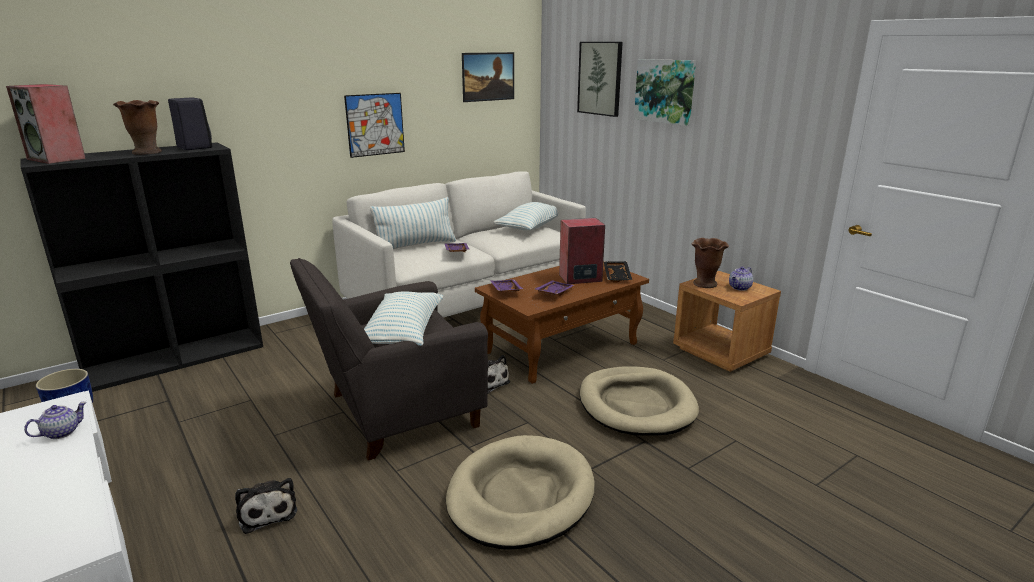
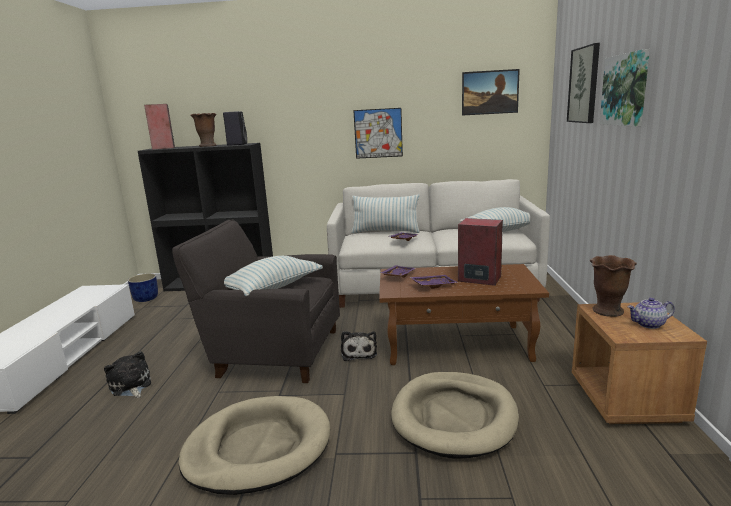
camera: 40 degrees right, 5 degrees down
(62, 432) = (86, 302): teapot -> none
(267, 511) = (130, 386): plush toy -> plush toy turned 135 degrees clockwise
(618, 276) = (519, 284): black tray -> none

